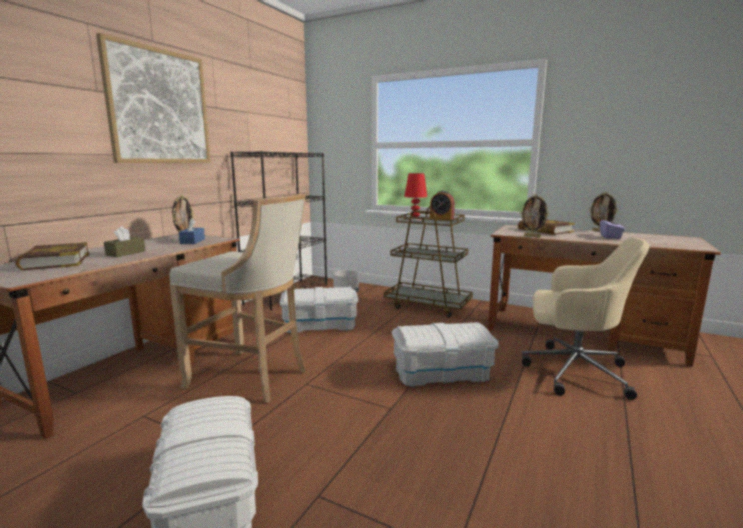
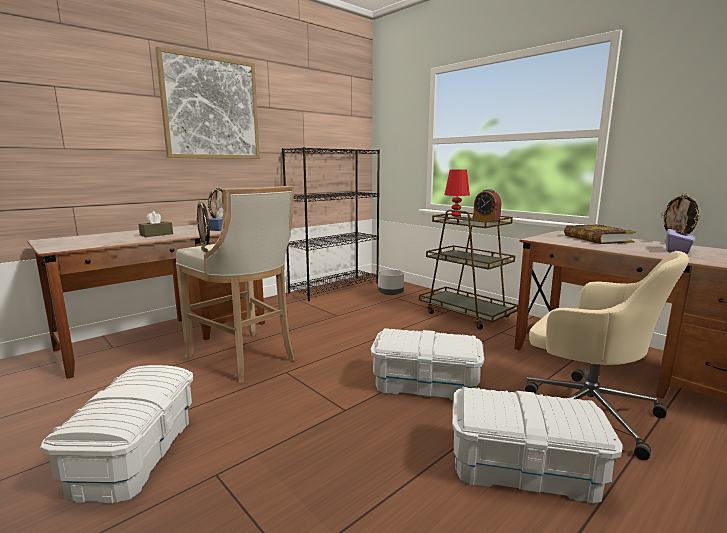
camera: 20 degrees right, 0 degrees up
(55, 261) = (100, 237): book -> none
(320, 324) = (342, 319): white storage box -> white storage box (524, 468)
(532, 236) = (567, 244): picture frame -> picture frame (205, 251)

